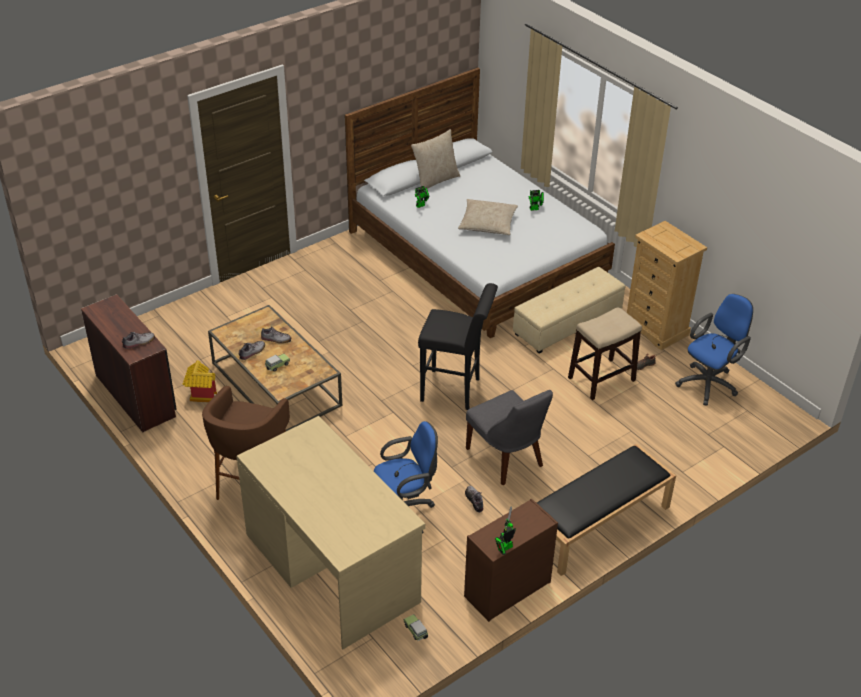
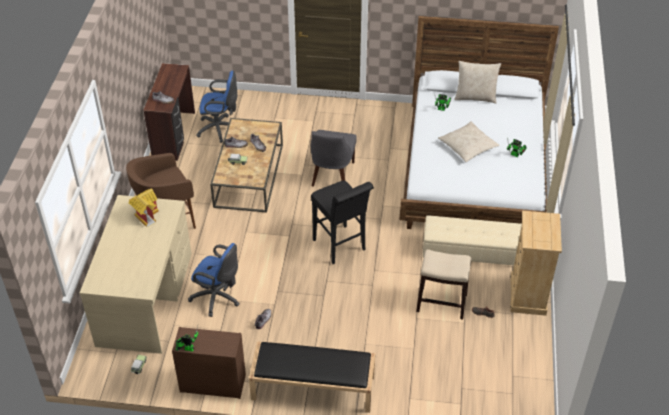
camera: 45 degrees right, 5 degrees up
(200, 395) = (204, 156): toy house -> toy house (146, 215)
(506, 459) = (314, 309): grey chair -> grey chair (332, 175)
(709, 383) = (512, 357): blue office chair -> blue office chair (220, 129)

